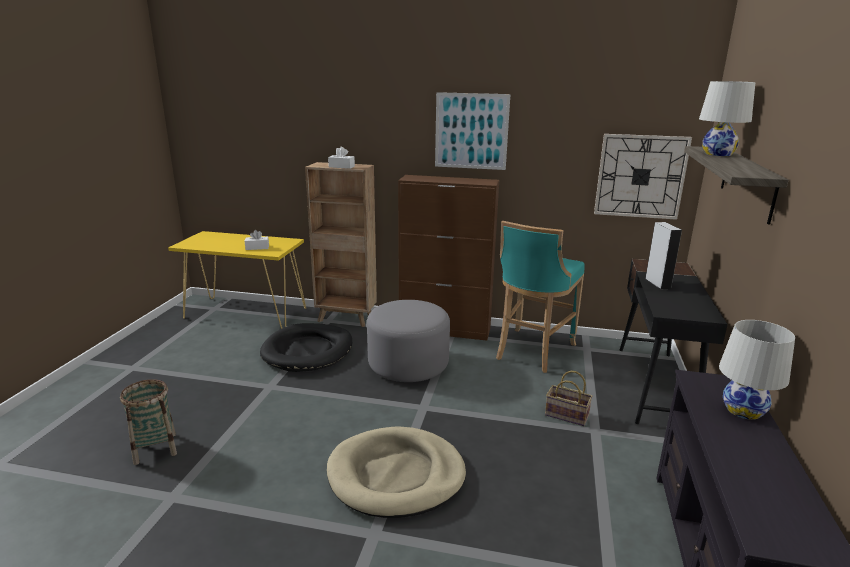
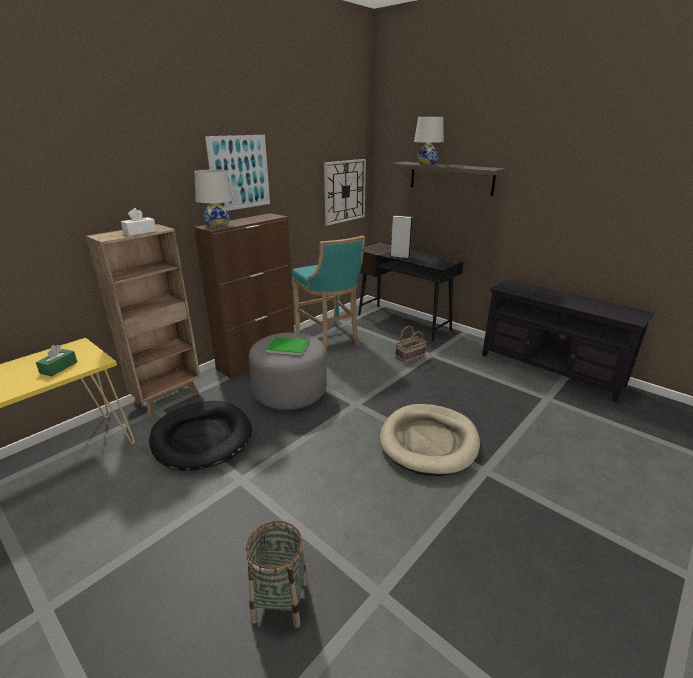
camera: 60 degrees left, 5 degrees up
(257, 247) = (59, 367): white tissue box -> green tissue box
(404, 313) = (287, 347): none -> green book
(743, 410) = (536, 290): white table lamp -> white table lamp (217, 225)

